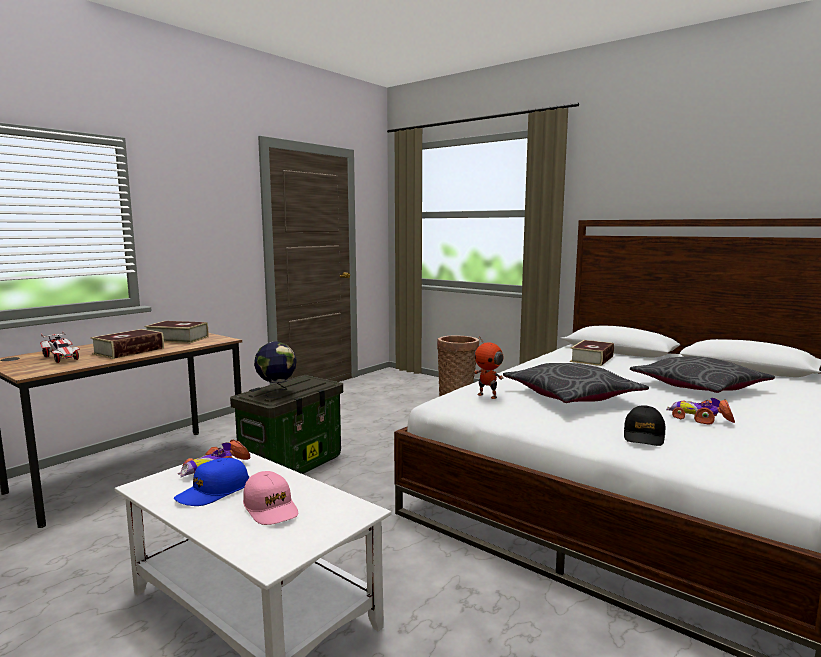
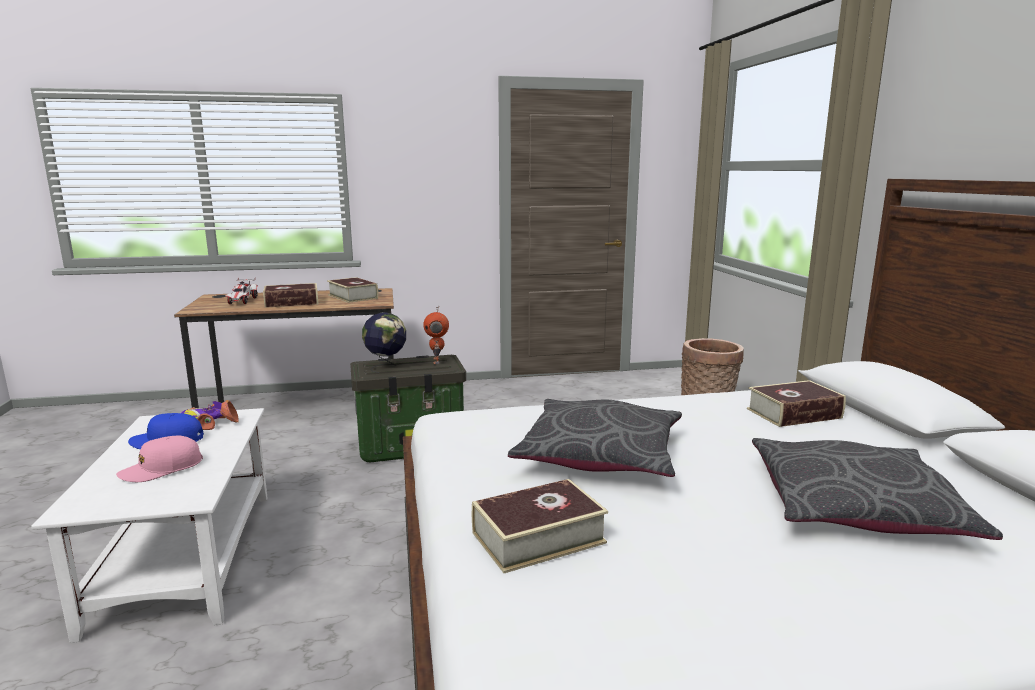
camera: 40 degrees right, 5 degrees up
(271, 508) = (161, 469): pink cap -> pink cap turned 45 degrees clockwise
(488, 396) = (502, 423): toy robot -> toy robot (437, 361)
(644, 436) = (538, 537): black cap -> book
(699, 418) = (691, 549): toy car -> none

